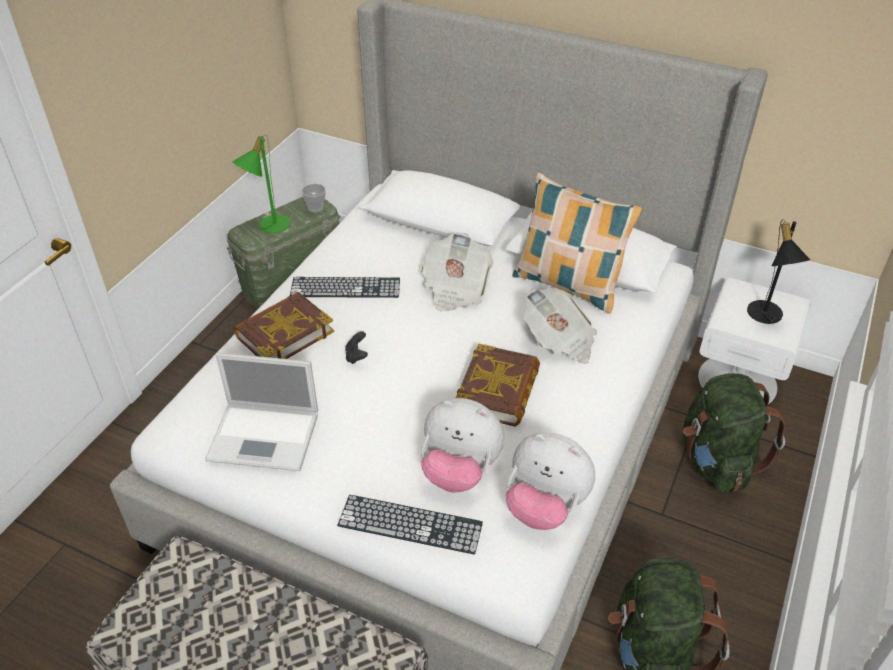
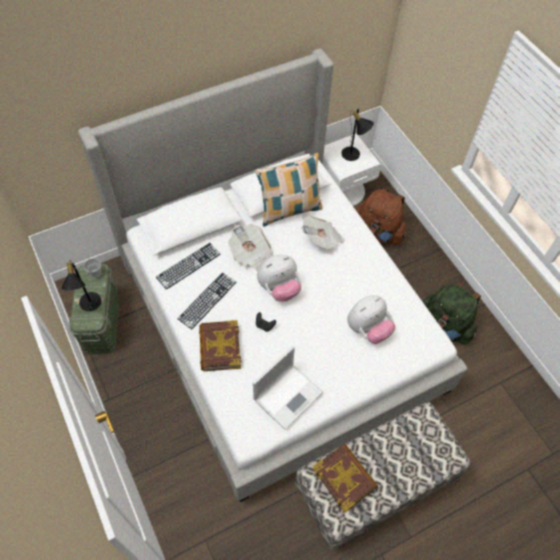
camera: 55 degrees left, 15 degrees up
(268, 225) = (88, 305): green table lamp -> black table lamp
(410, 524) = (383, 366): keyboard -> keyboard (188, 265)
(498, 390) = (333, 284): book -> book (344, 478)
(545, 506) = (409, 311): plush toy -> plush toy (279, 288)
(716, 461) = (377, 232): green backpack -> brown backpack

